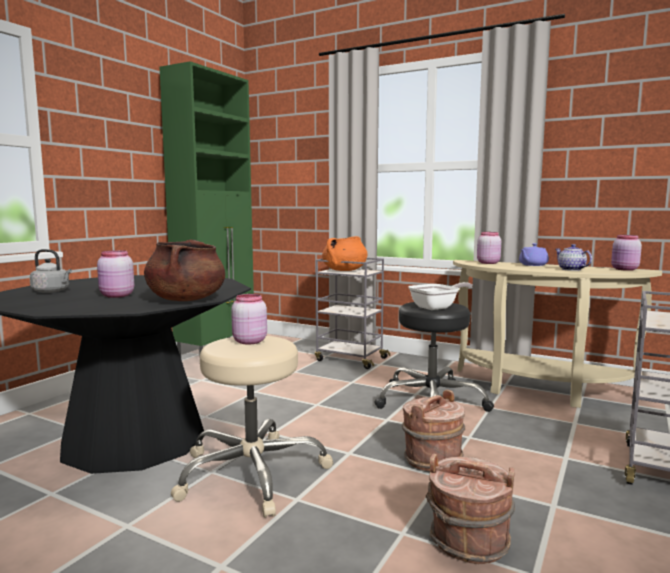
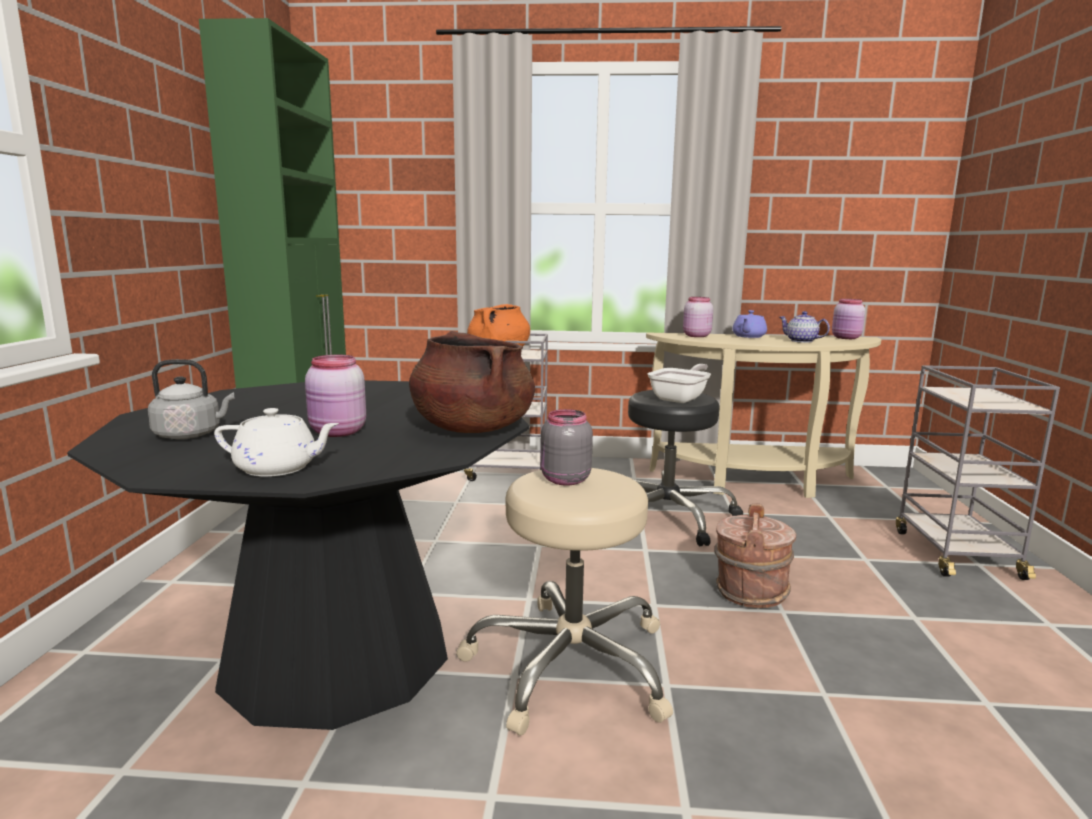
camera: 25 degrees left, 5 degrees up
(50, 306) = (278, 468): none -> white teapot
(248, 341) = (564, 480): pink jar -> grey jar
(468, 542) = (894, 685): brown bucket -> none

